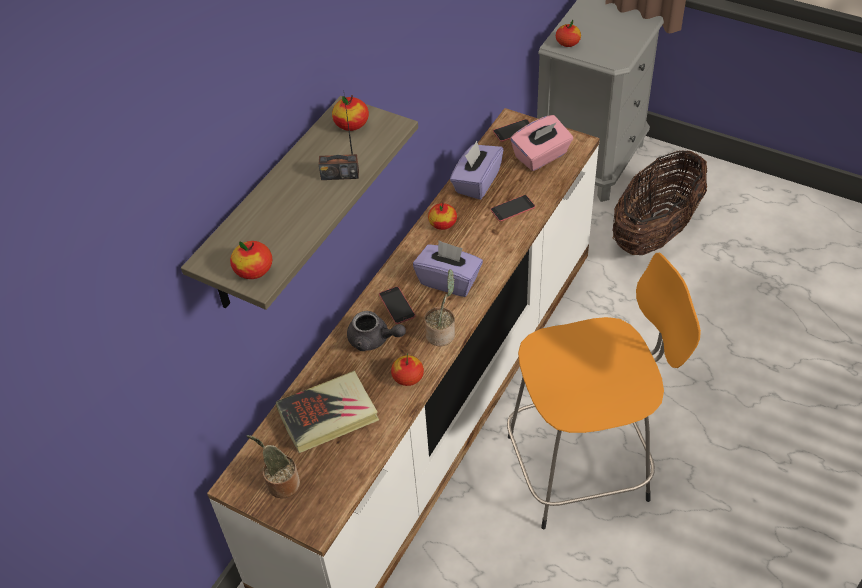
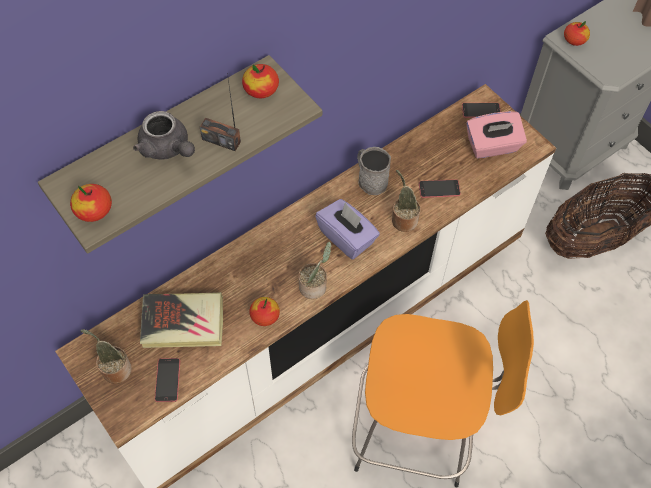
camera: 20 degrees right, 10 degrees up
(374, 340) = (255, 268): grey teapot -> grey teapot (167, 149)
(397, 305) = (291, 243): phone -> phone (167, 380)
(442, 224) = (370, 179): apple -> grey mug
(476, 182) = (421, 150): purple tissue box -> none
(493, 246) = (403, 219): none -> potted plant

